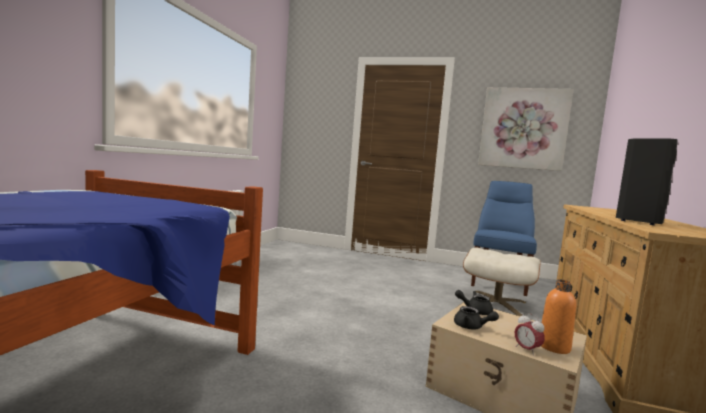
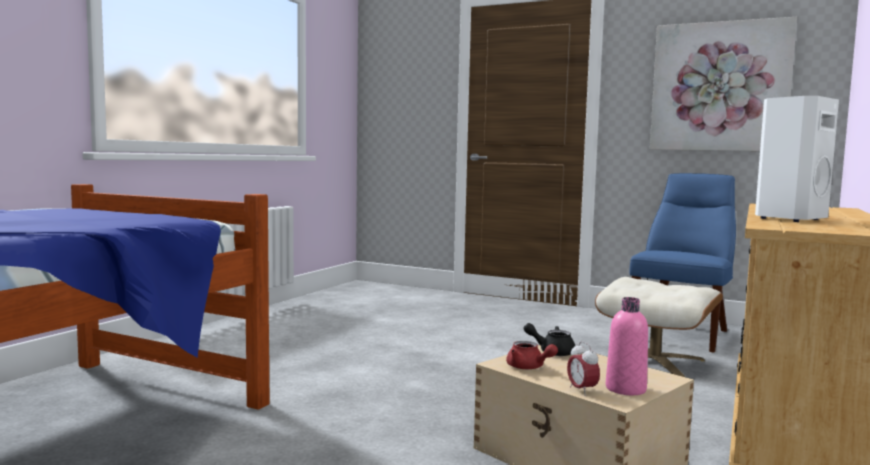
camera: 10 degrees right, 0 degrees up
(472, 327) = (528, 367): black teapot -> red teapot
(554, 347) = (625, 389): orange bottle -> pink bottle
(638, 222) = (788, 219): black speaker -> white speaker

